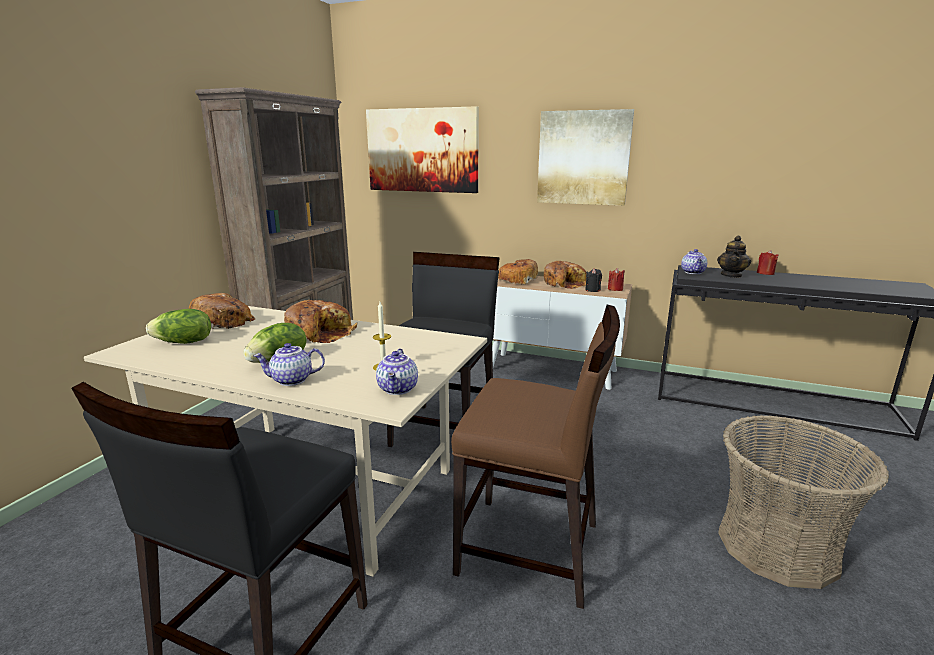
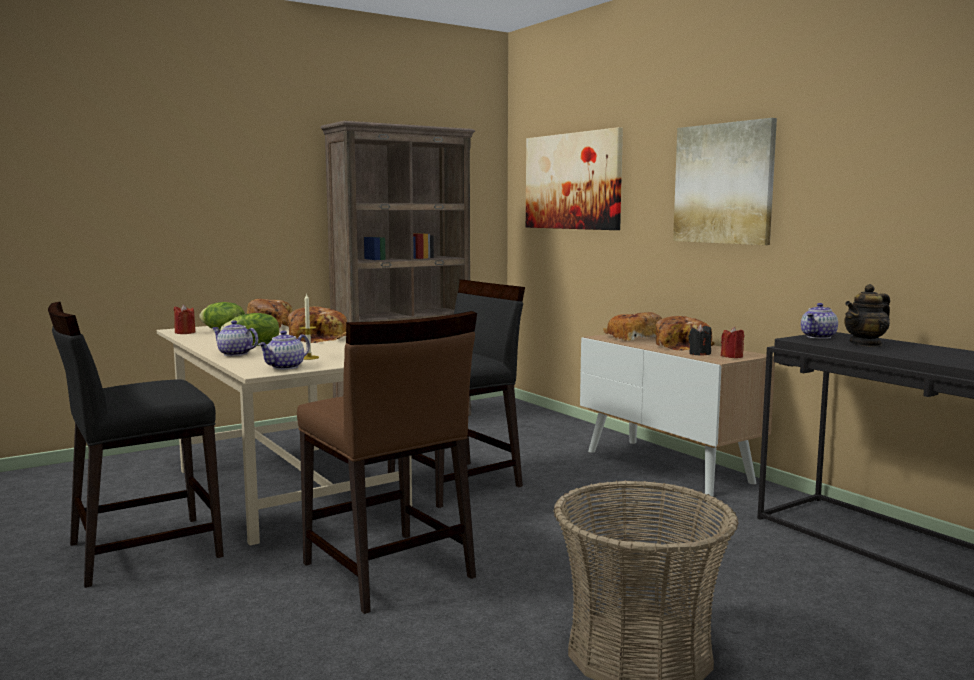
camera: 35 degrees right, 10 degrees down
(765, 273) = (934, 347): red candle -> red candle (185, 332)

